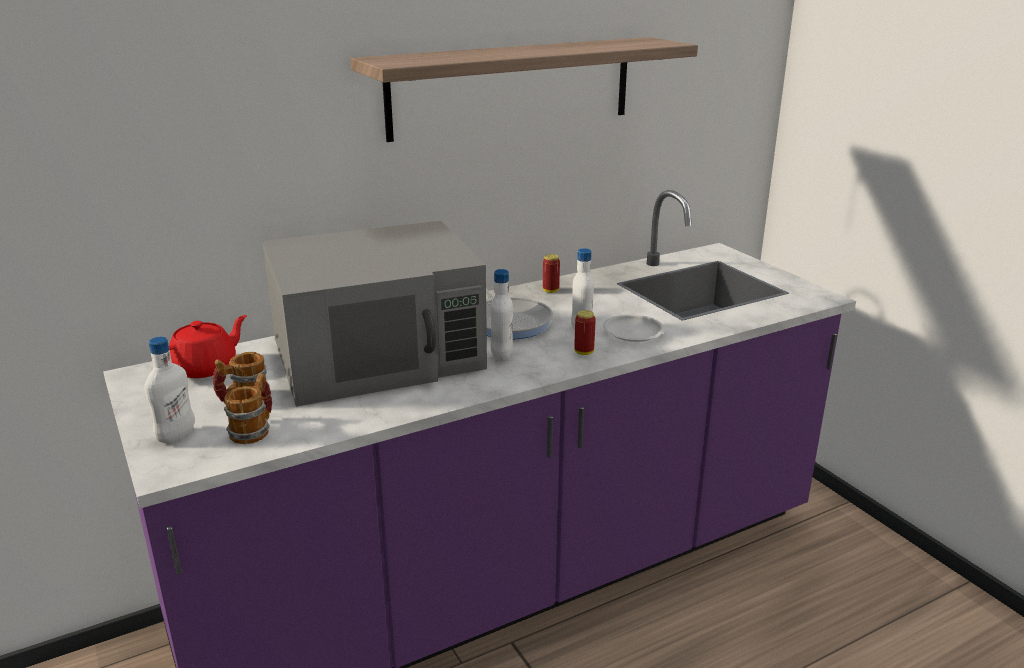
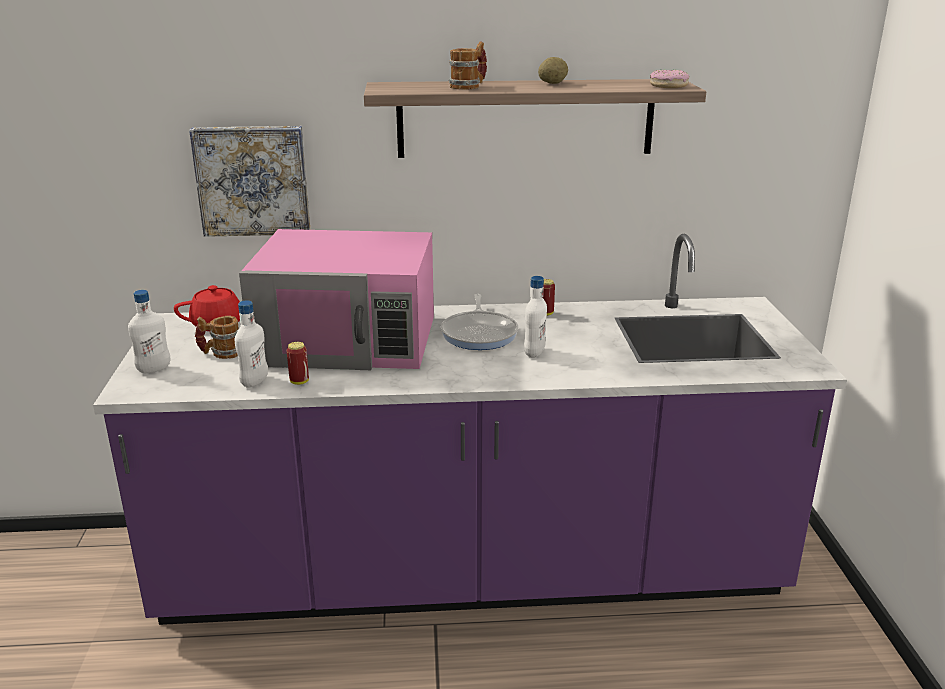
camera: 25 degrees right, 0 degrees up
(221, 186) = (253, 180): none -> picture
(254, 430) = (206, 377): mug -> mug (469, 86)
(379, 354) = (349, 340): grey microwave -> pink microwave
(501, 355) = (443, 360): white bottle -> white bottle (254, 382)
(547, 47) = (552, 83): none -> potato
(584, 352) = (515, 372): can -> can (299, 382)
(632, 332) = (579, 364): white plate -> none
(656, 43) = (668, 86): none -> donut

